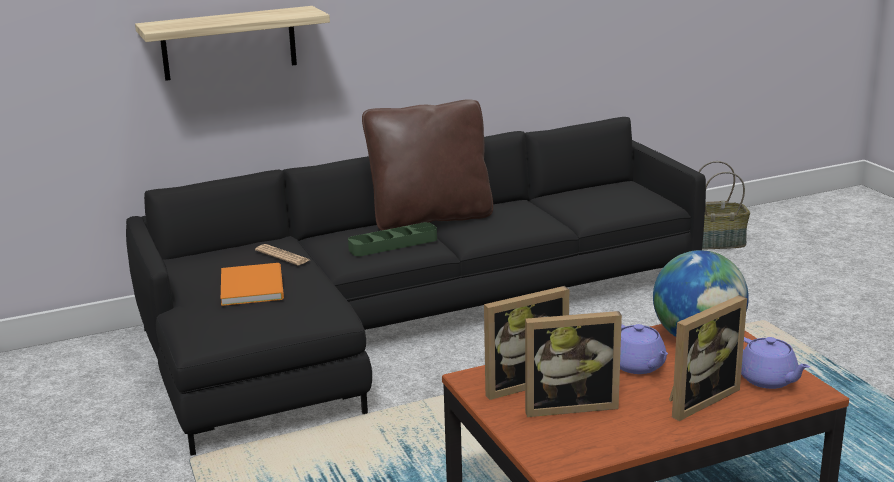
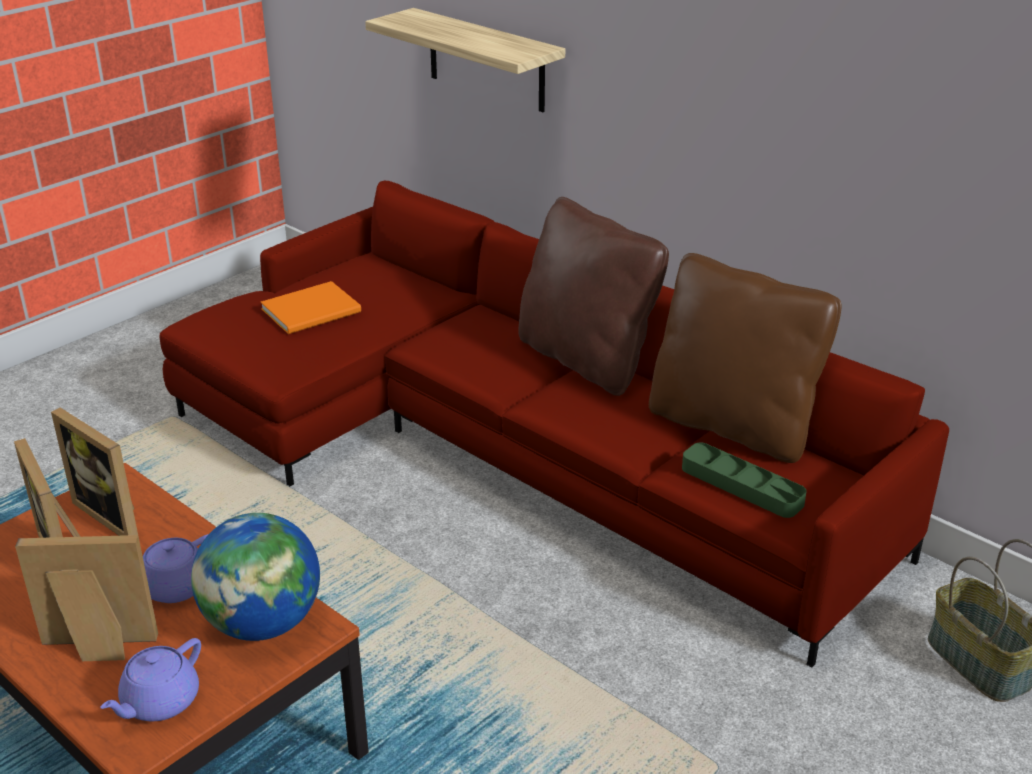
camera: 65 degrees right, 10 degrees up
(282, 255) = (403, 304): newspaper -> none
(393, 244) = (485, 357): green tray -> green tray (741, 485)
(408, 319) = (513, 452): black sofa -> red sofa
(549, 197) = (732, 426): none -> brown pillow
(697, 399) = (97, 648): picture frame -> picture frame turned 150 degrees clockwise

